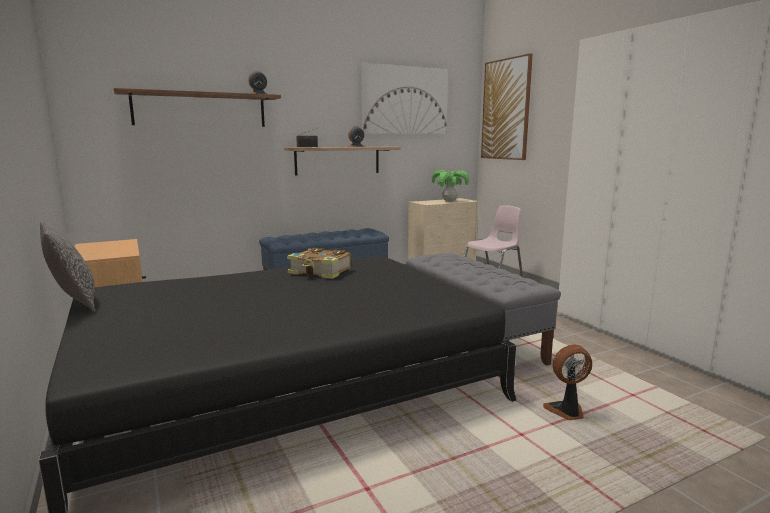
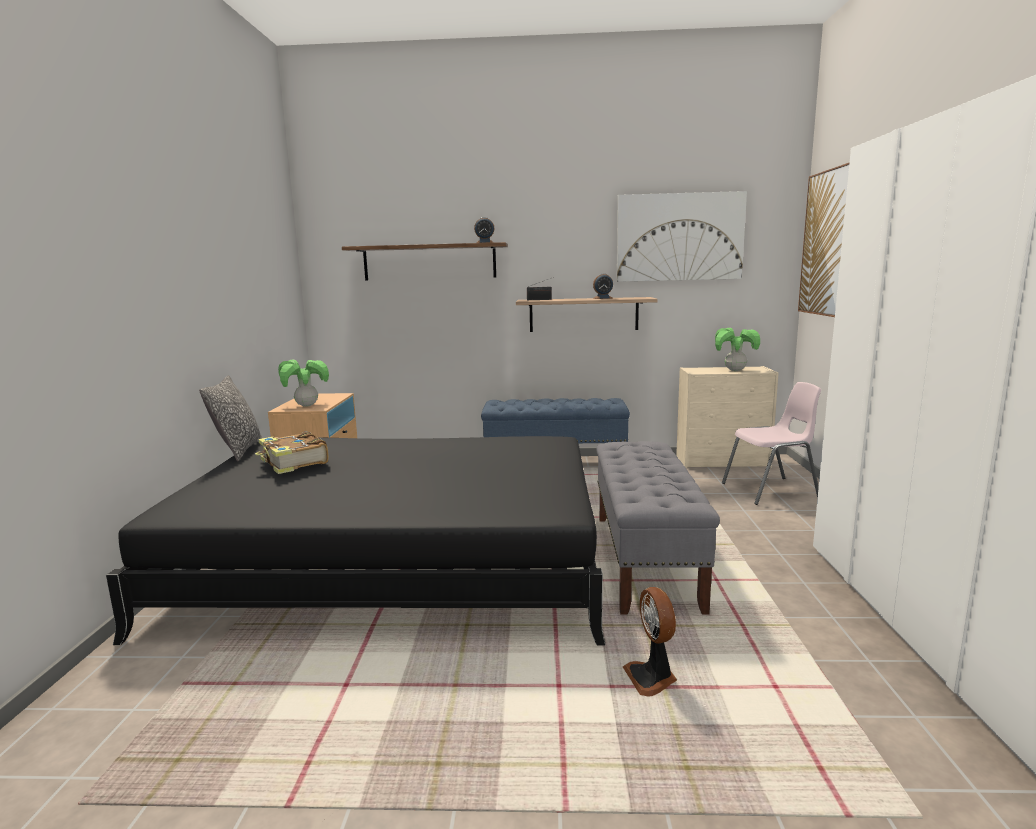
camera: 30 degrees right, 0 degrees up
(106, 252) = (307, 405): none -> potted plant
(320, 272) = (472, 448): book -> book (293, 463)
(566, 412) = (651, 678): fan -> fan turned 120 degrees counterclockwise

